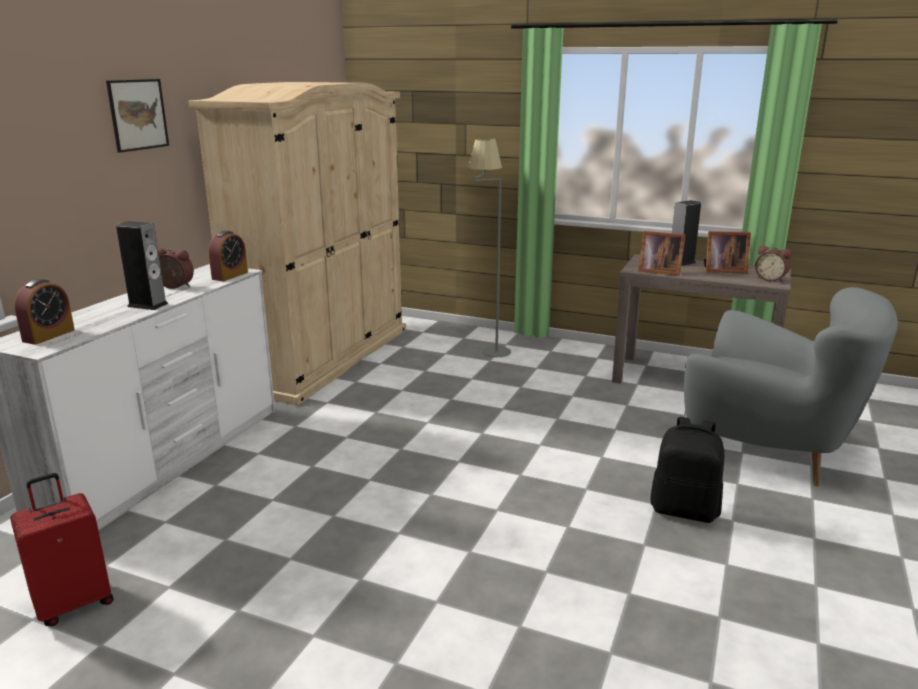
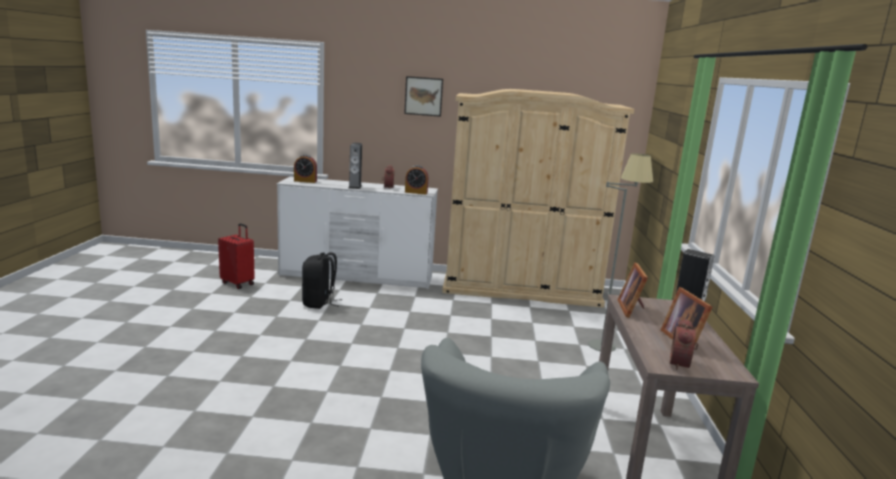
camera: 70 degrees right, 5 degrees down
(685, 510) = (365, 442): black backpack -> black backpack (319, 303)

